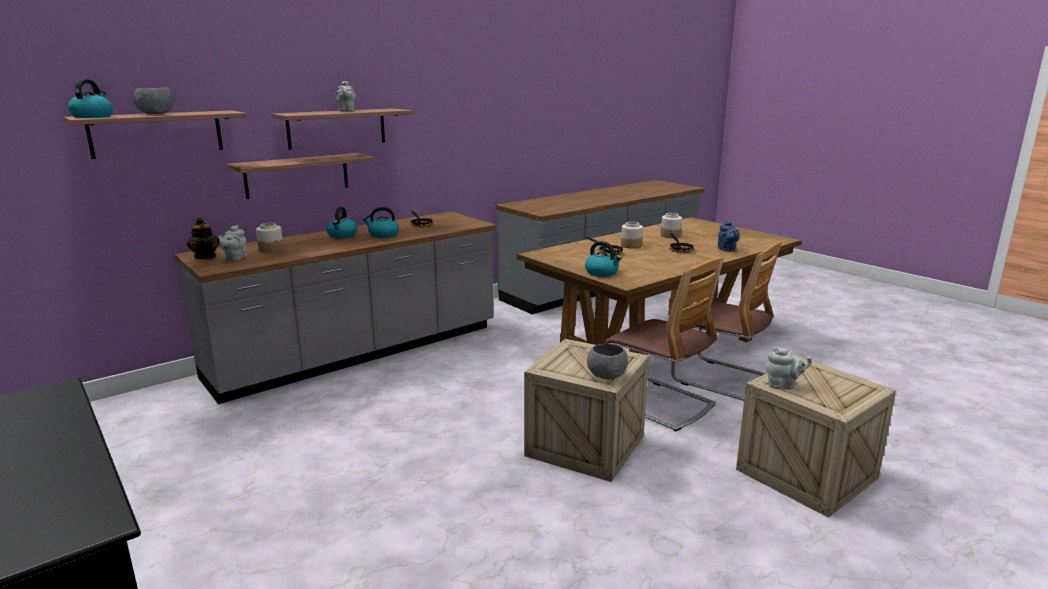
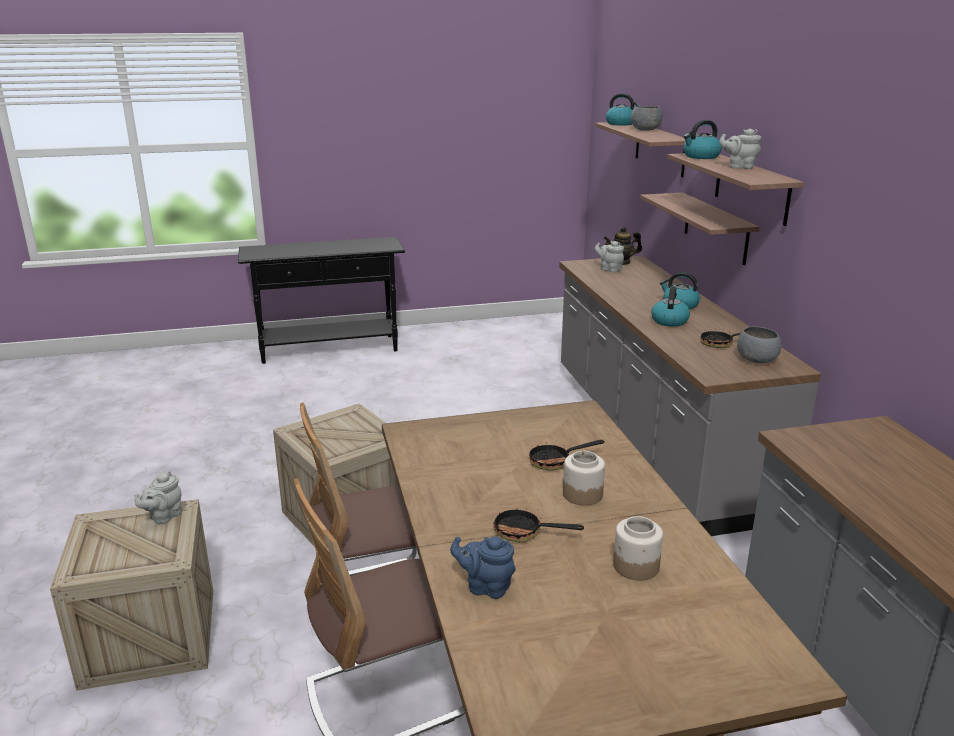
camera: 115 degrees right, 5 degrees up
(271, 249) = (633, 279): jar -> none
(602, 272) = (460, 429): kettle -> kettle (701, 156)
(607, 375) = (305, 434): grey bowl -> grey bowl (757, 360)

